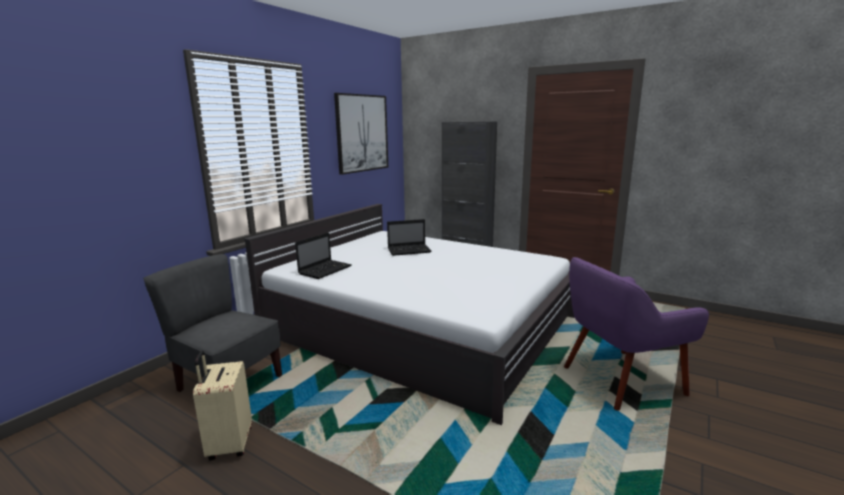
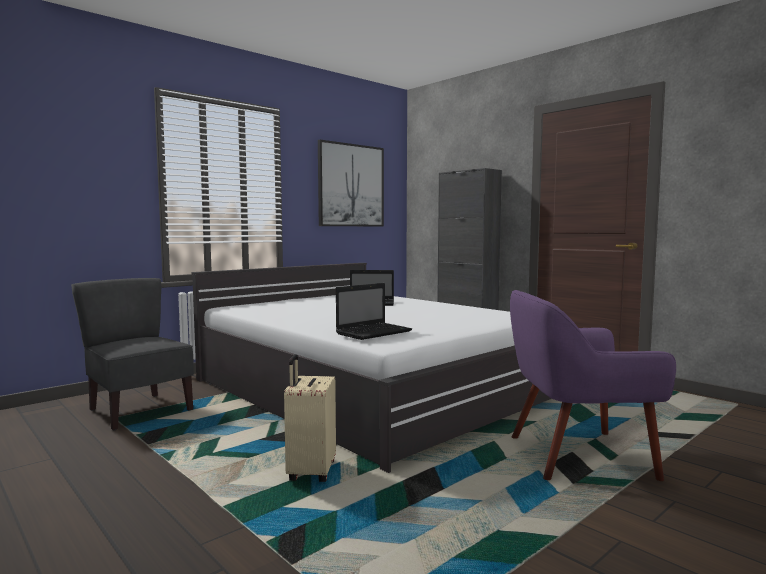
camera: 15 degrees right, 10 degrees down
(229, 445) = (102, 450): beige suitcase -> beige suitcase (310, 472)
(325, 270) = (266, 309): laptop -> laptop (374, 332)

